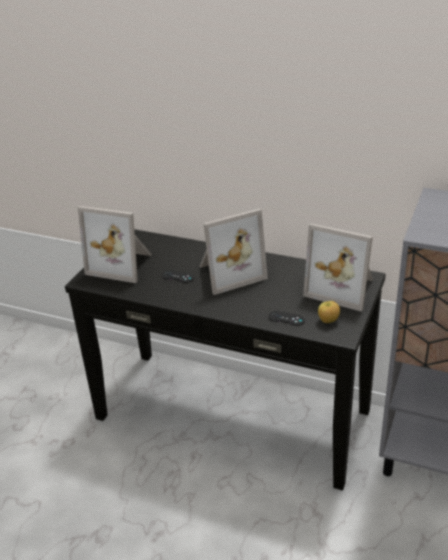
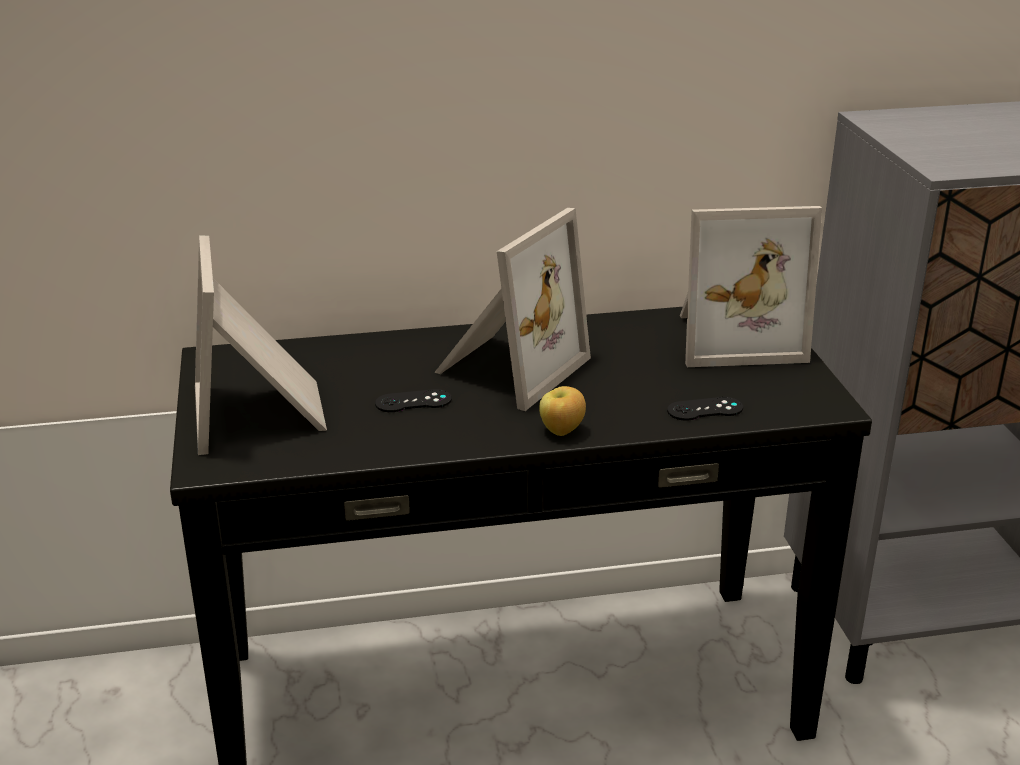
camera: 35 degrees left, 5 degrees down
(122, 264) = (262, 412): picture frame -> picture frame turned 90 degrees clockwise
(328, 321) = (776, 392): apple -> apple (561, 431)

